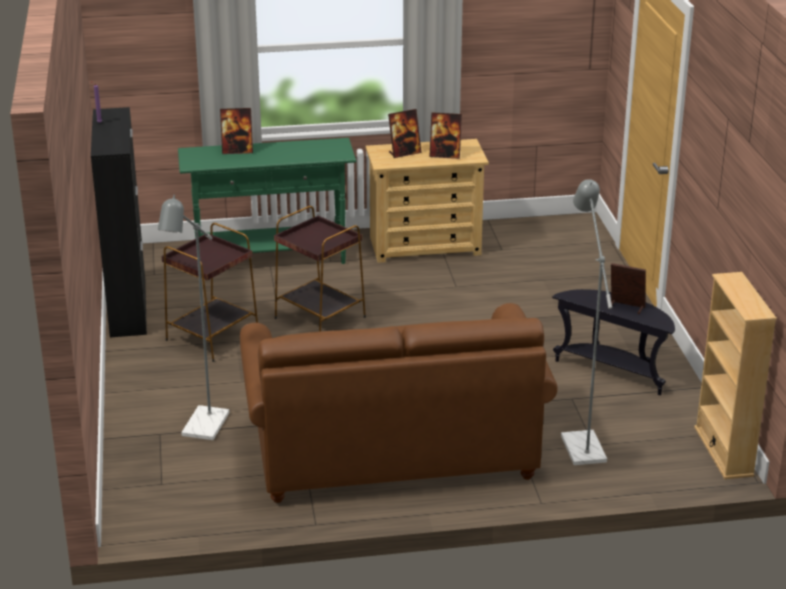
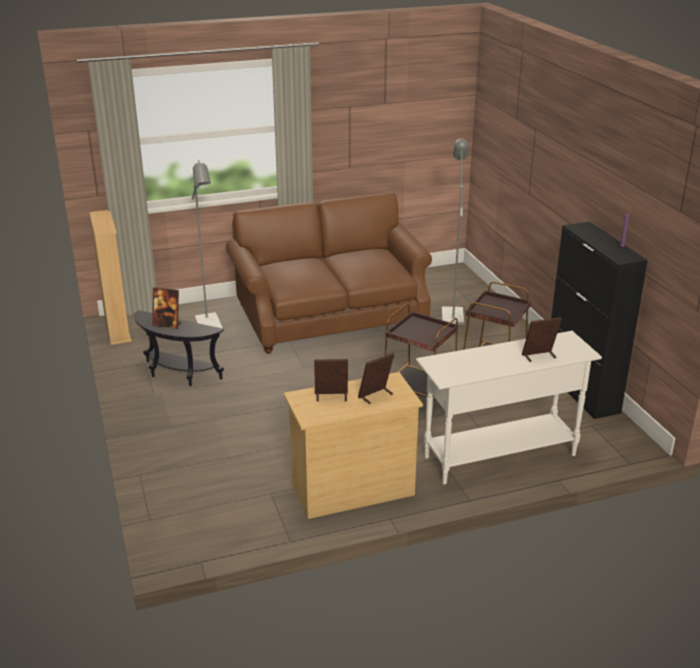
camera: 170 degrees right, 0 degrees up
(271, 258) = (499, 456): green console table -> white console table

